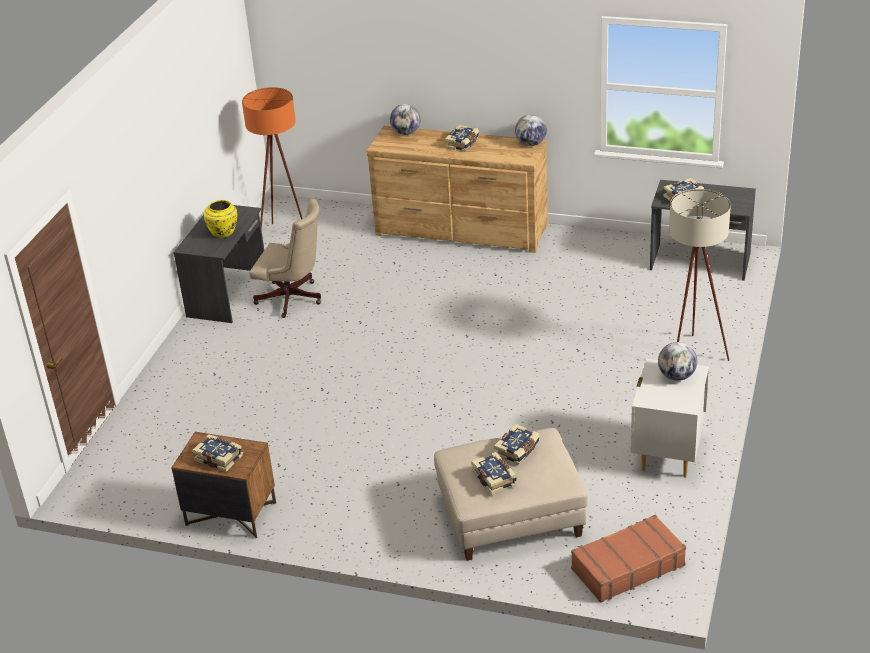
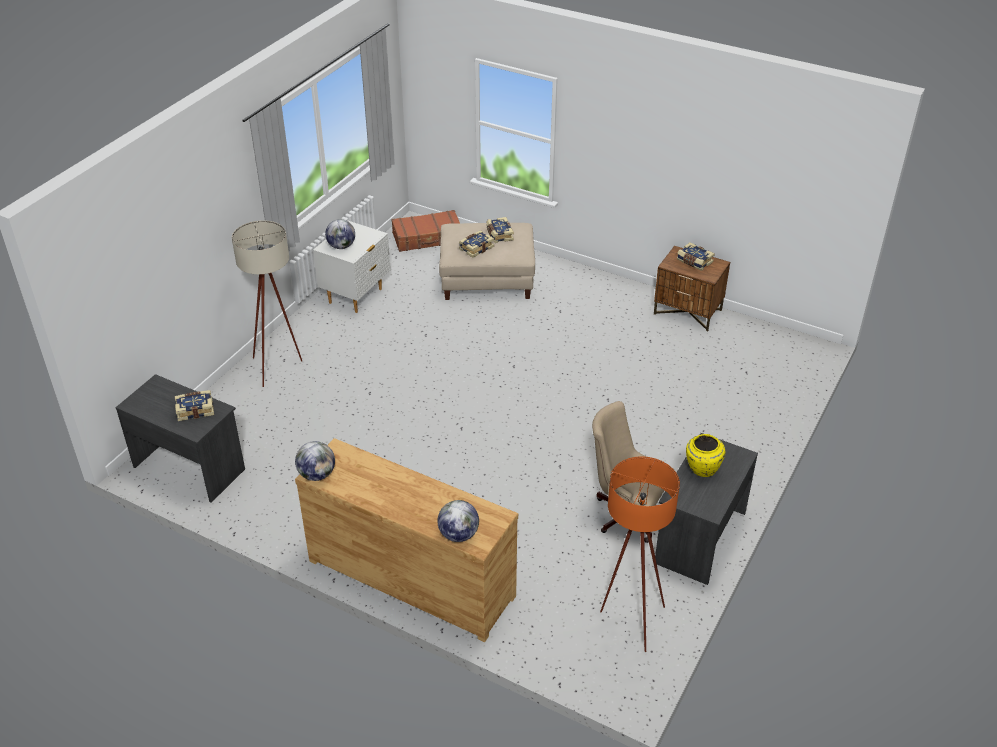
camera: 170 degrees left, 5 degrees up
(463, 144) = (396, 494): book -> none

